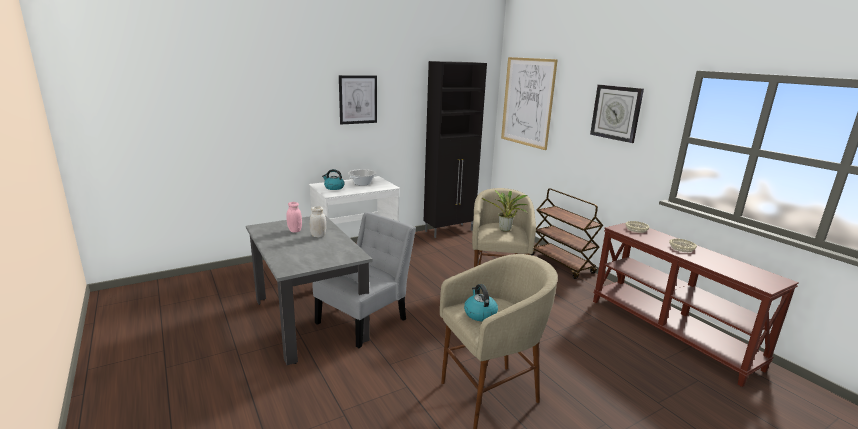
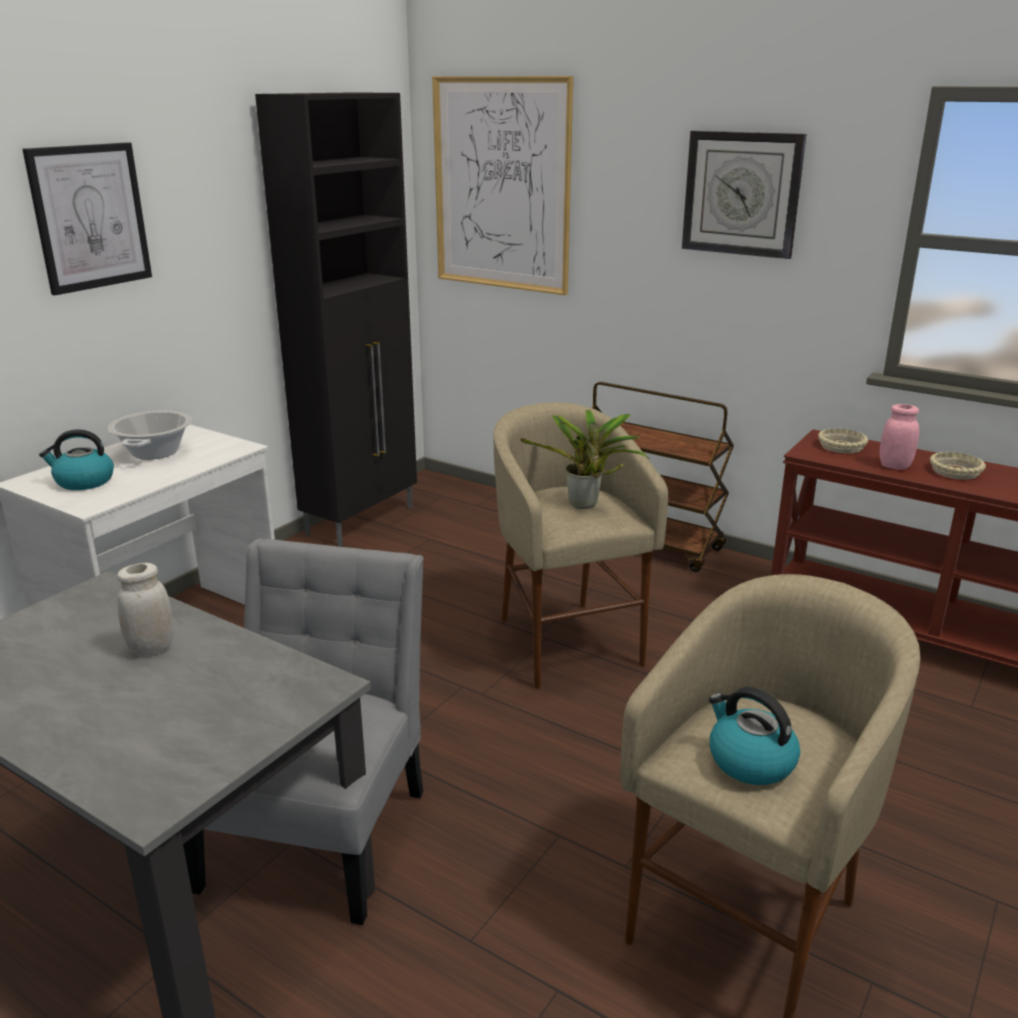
camera: 25 degrees left, 5 degrees up
(295, 230) = (62, 650): pink jar -> pink jar (894, 466)

